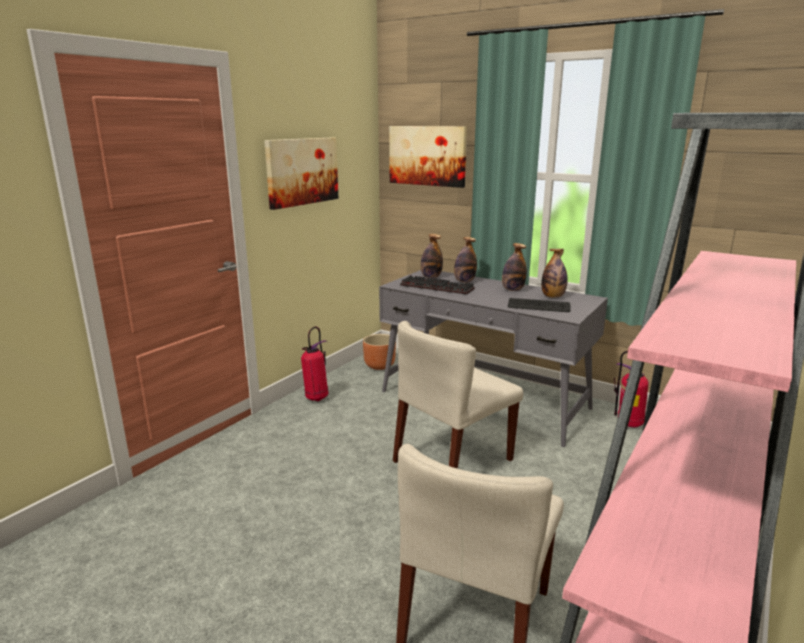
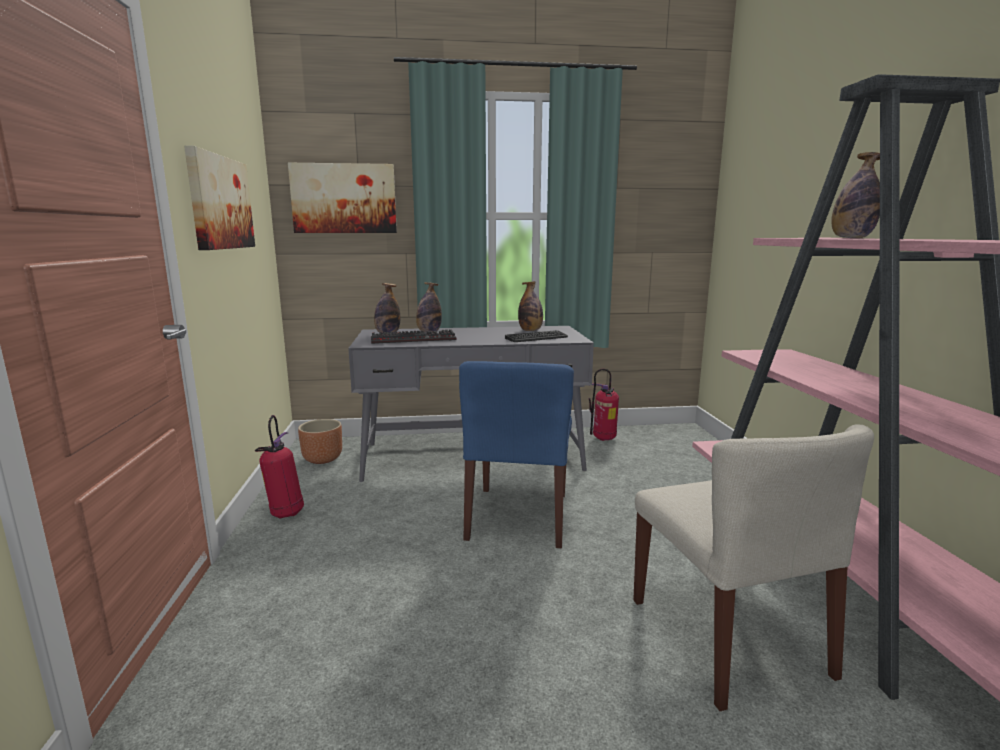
camera: 40 degrees left, 5 degrees down
(452, 461) = (519, 516): beige chair -> blue chair
(512, 290) = (487, 331): bottle -> bottle (851, 238)

